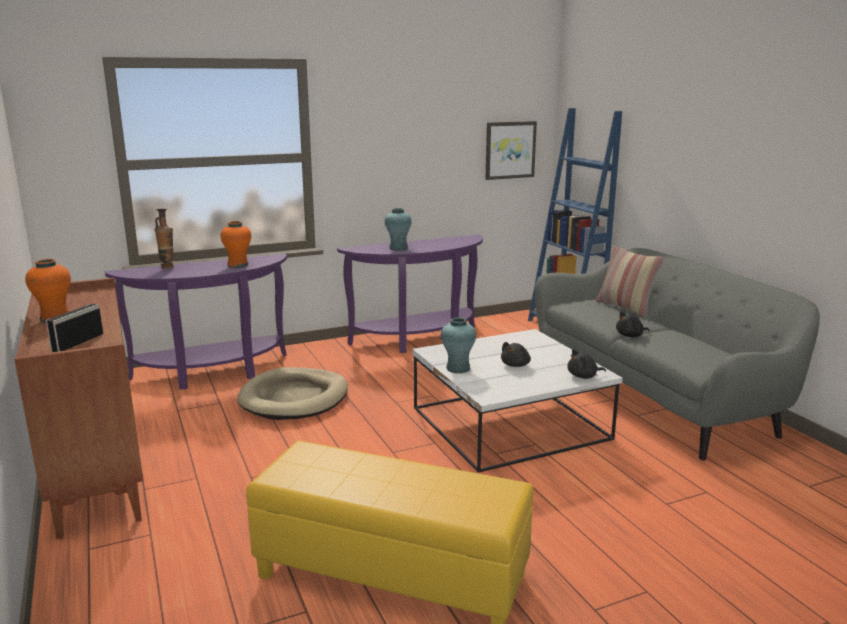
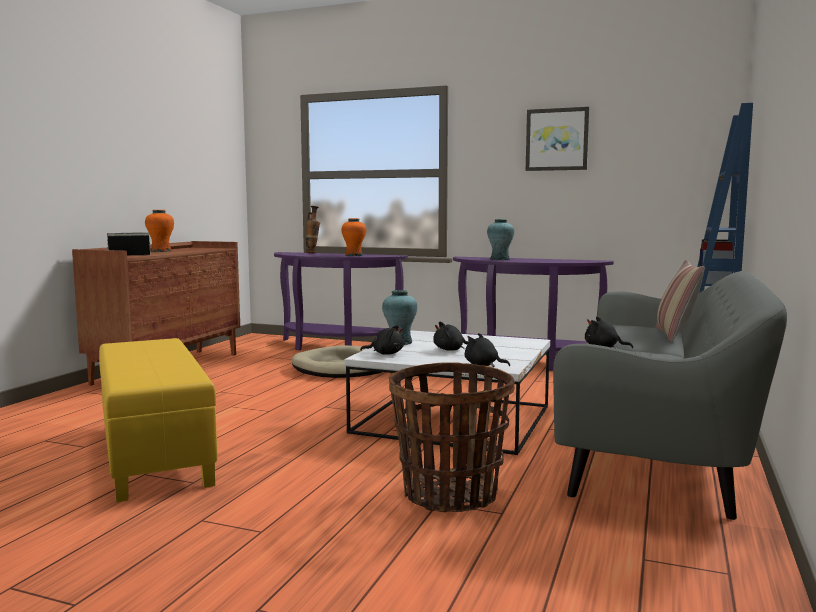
camera: 45 degrees right, 10 degrees down
(491, 387) = (385, 354): none -> black plush toy
(510, 150) = (671, 171): picture -> picture (557, 139)
(658, 493) = (450, 495): none -> basket

